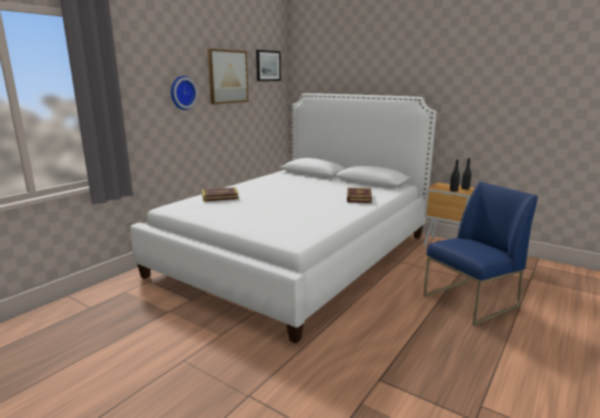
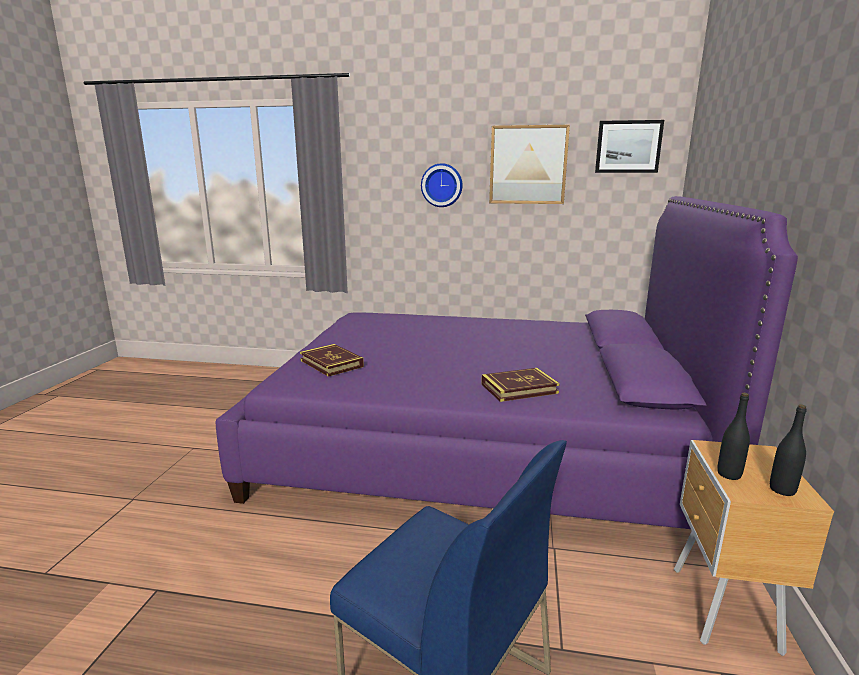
camera: 65 degrees right, 0 degrees up
(220, 197) = (410, 321): book -> book (331, 363)
(296, 254) = (477, 443): white bed -> purple bed

